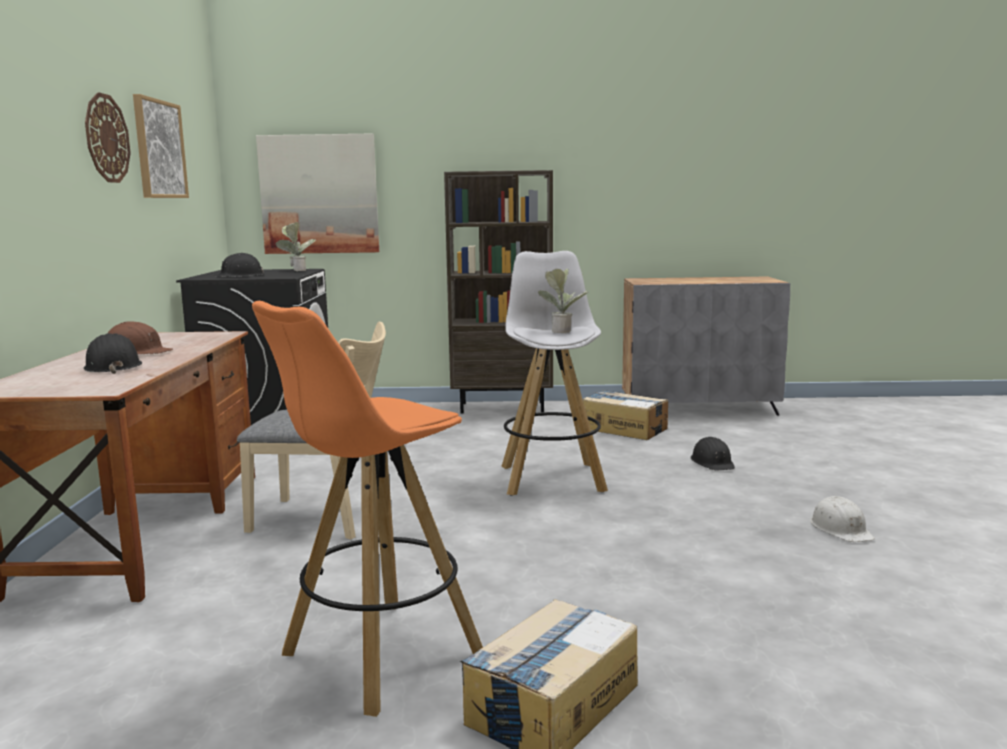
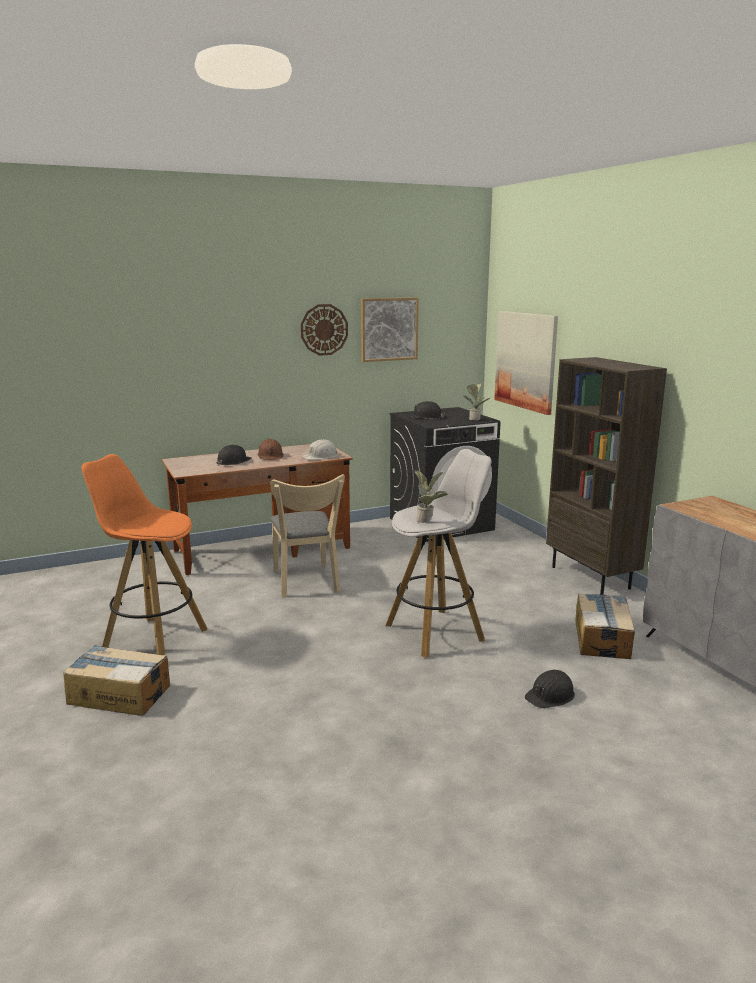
camera: 65 degrees right, 5 degrees up
(840, 529) = (431, 780): white hard hat -> white hard hat (321, 456)

